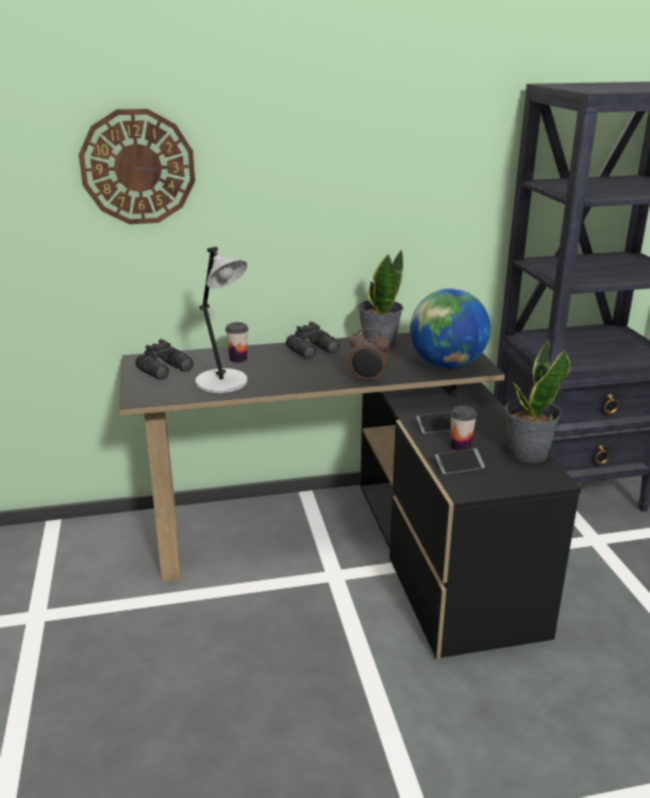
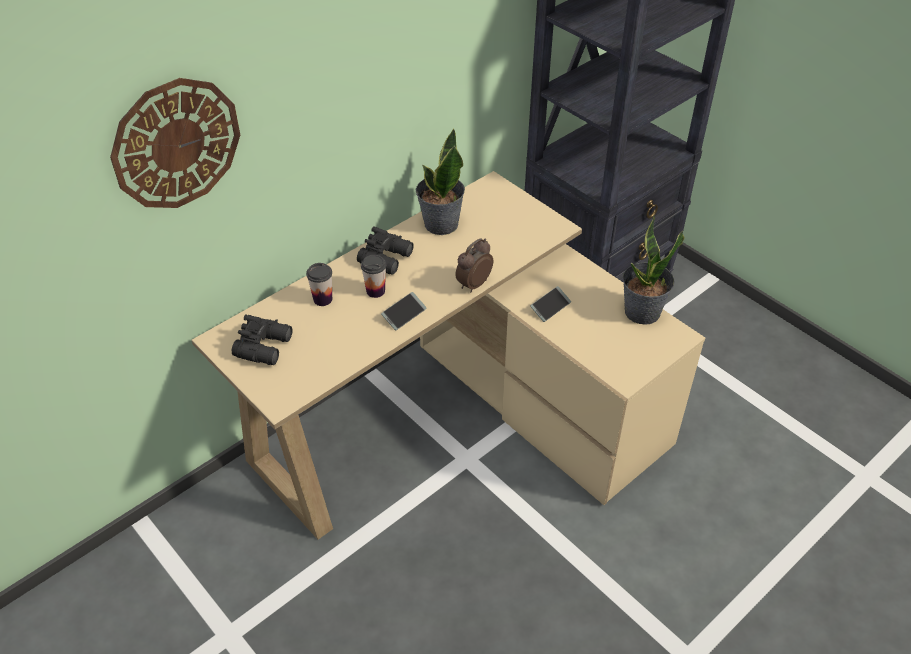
camera: 30 degrees left, 20 degrees up
(223, 383) = (342, 343): grey table lamp -> none
(351, 544) = (457, 417): black desk -> beige desk
(367, 380) = (473, 284): alarm clock -> alarm clock turned 150 degrees clockwise
(446, 365) = (525, 234): globe -> none
(459, 466) = (601, 351): phone -> phone (404, 314)
(460, 446) = (586, 326): cup -> cup (375, 291)

